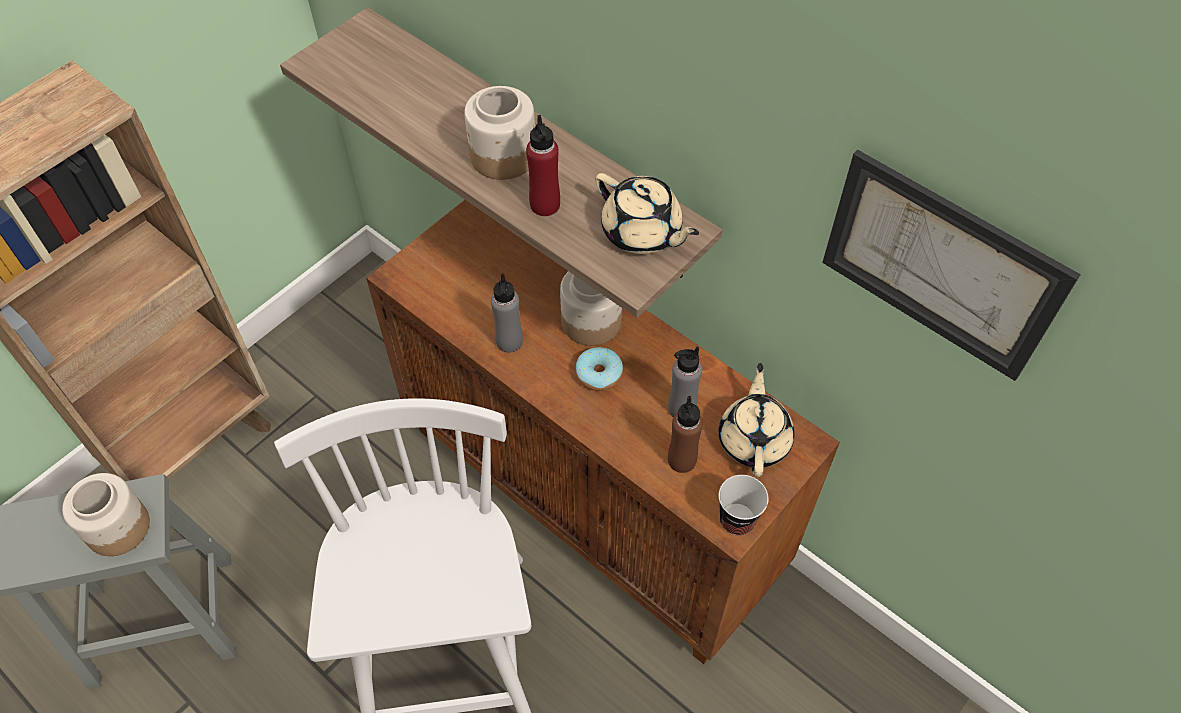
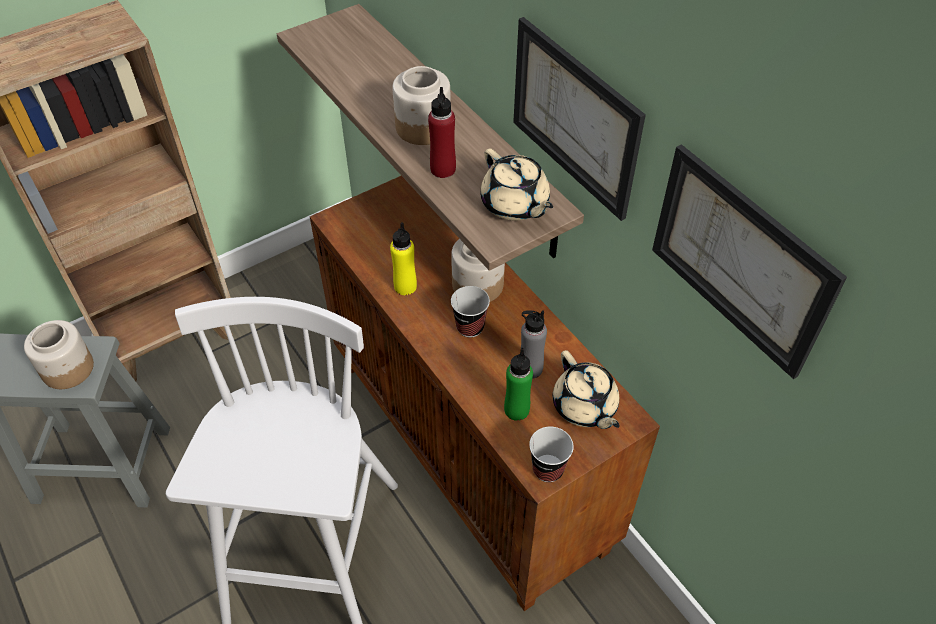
camera: 15 degrees right, 5 degrees down
(509, 341) = (405, 287): grey bottle -> yellow bottle
(599, 374) = (470, 327): donut -> cup
(682, 460) = (516, 410): brown bottle -> green bottle
(705, 126) = (575, 117): none -> picture
(754, 439) = (585, 407): beige teapot -> beige teapot turned 135 degrees clockwise

